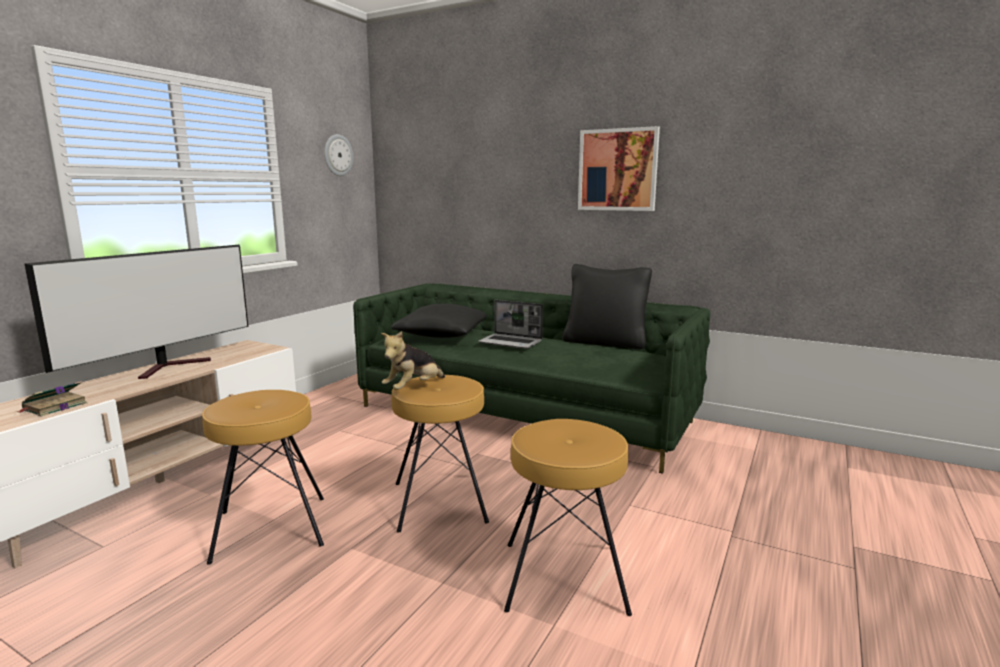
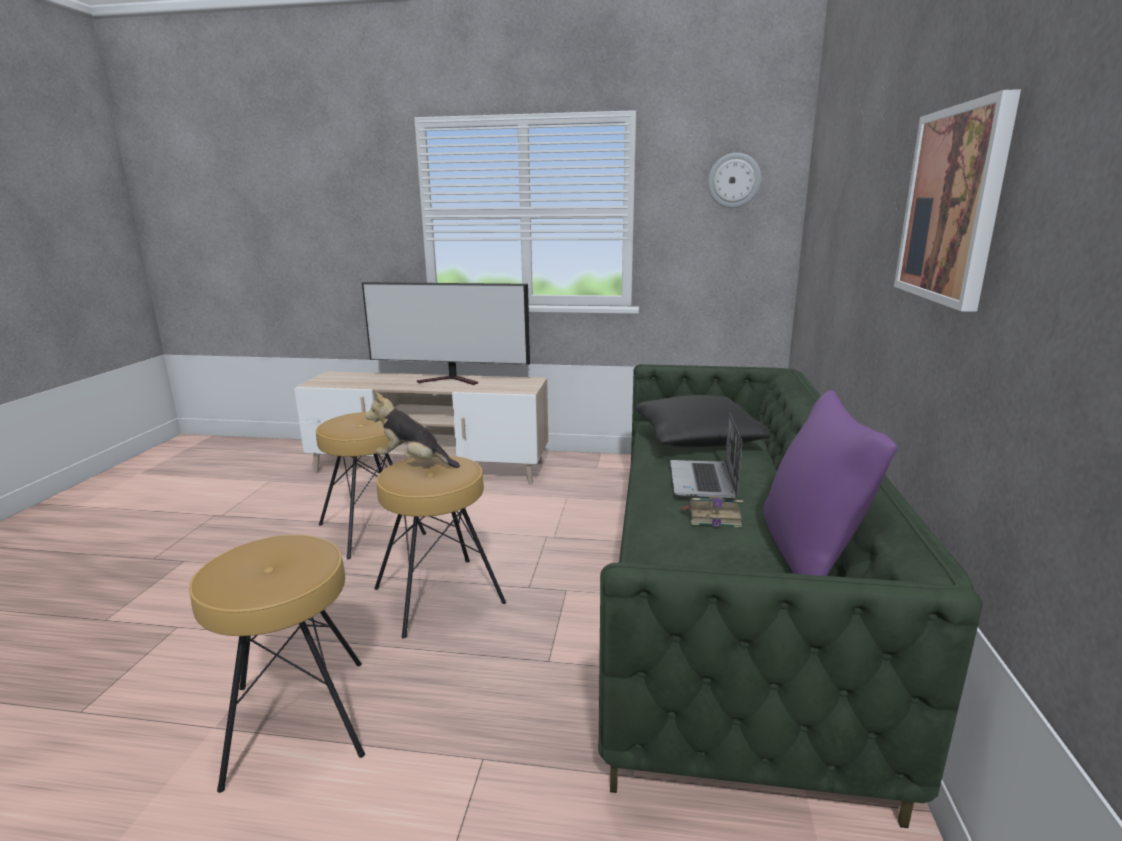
camera: 70 degrees right, 5 degrees up
(53, 407) = (352, 383): book -> book (712, 516)
(605, 343) = (810, 553): black pillow -> purple pillow

